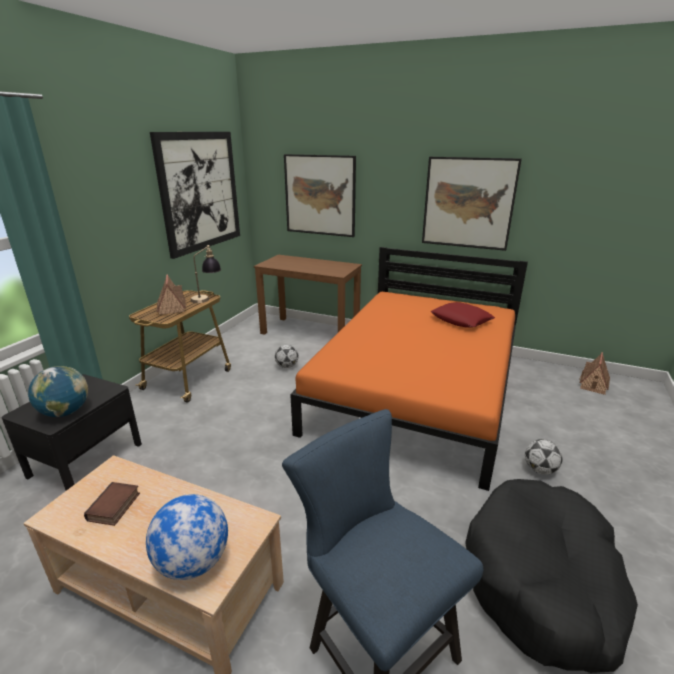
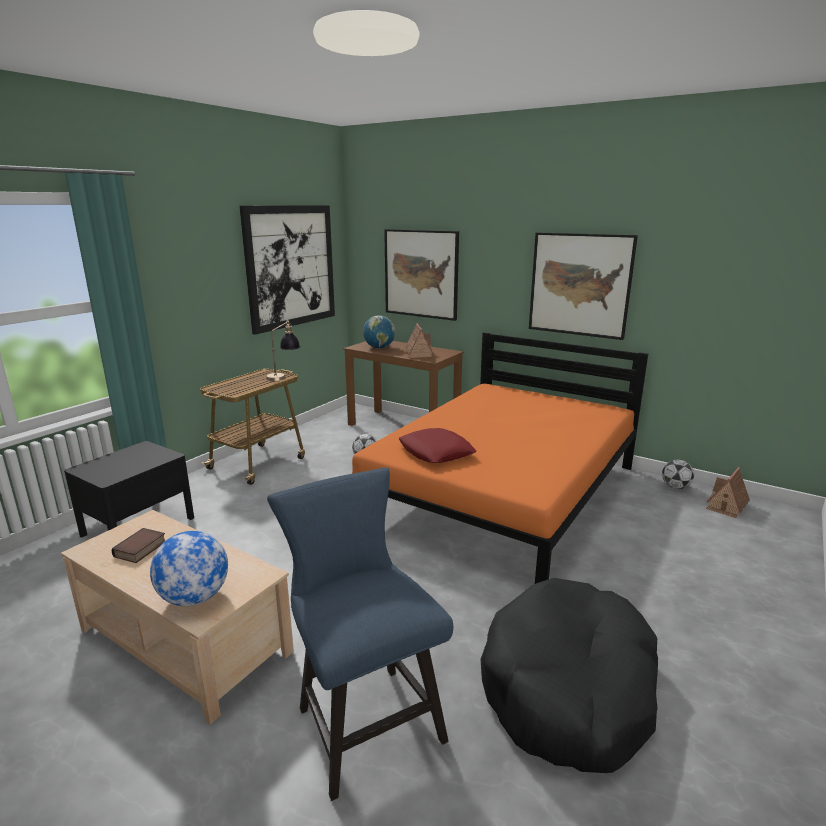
camera: 10 degrees right, 5 degrees down
(65, 412) = (121, 471): globe -> globe (379, 348)
(171, 307) = (244, 383): toy house -> toy house (418, 353)
(461, 320) = (560, 416): red pillow -> red pillow (436, 452)
(540, 469) = (615, 585): football -> football (675, 487)

